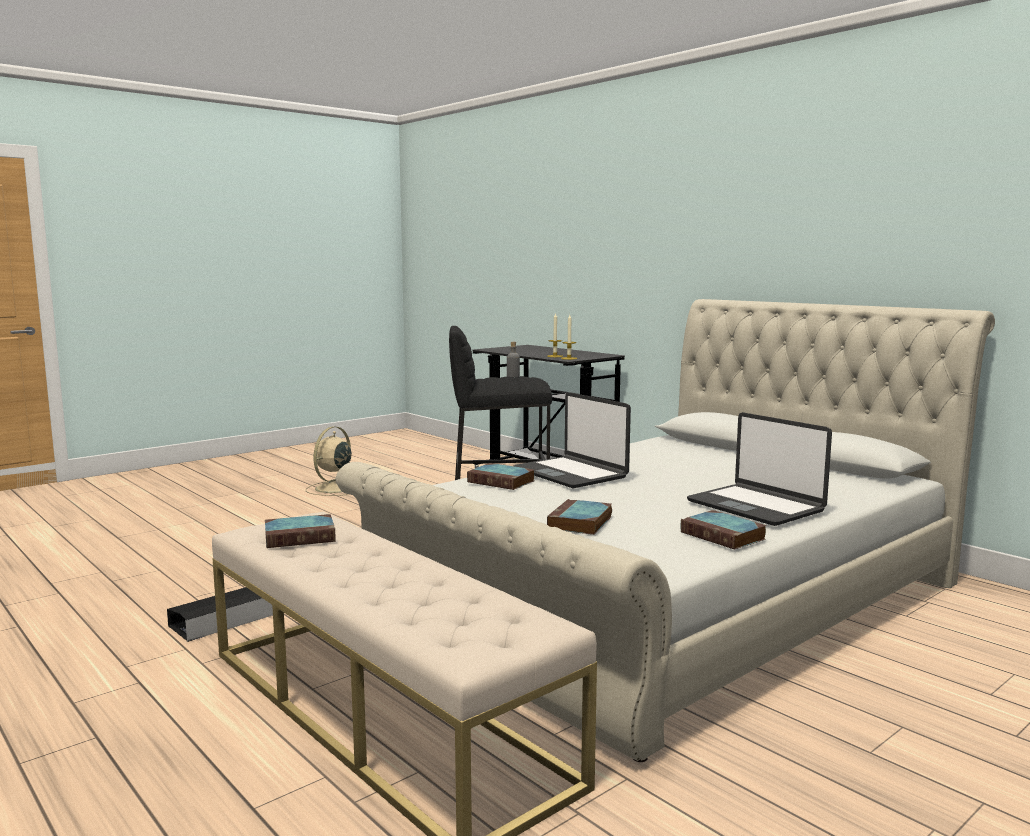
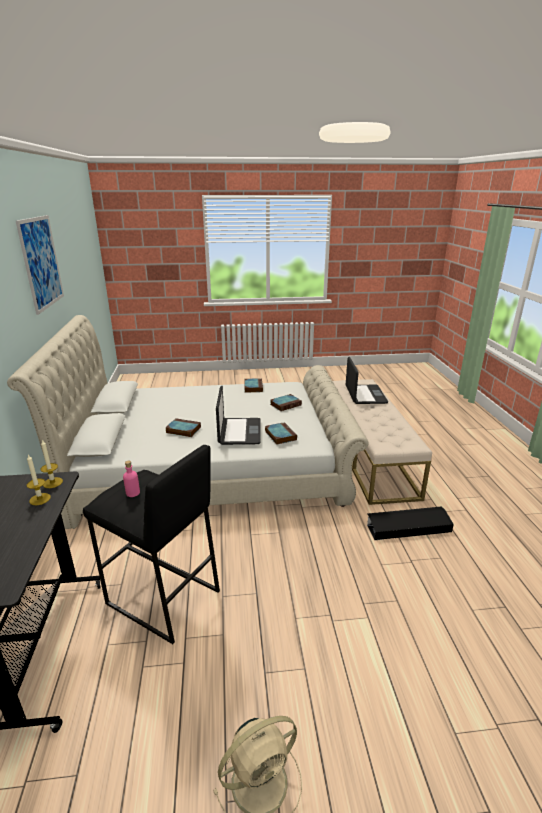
camera: 145 degrees left, 15 degrees up
(301, 537) = (393, 432): book -> book (182, 430)
(513, 376) = (133, 493): grey bottle -> pink bottle
(756, 506) = (213, 394): laptop -> laptop (365, 395)
(909, 192) = (41, 262): none -> picture

